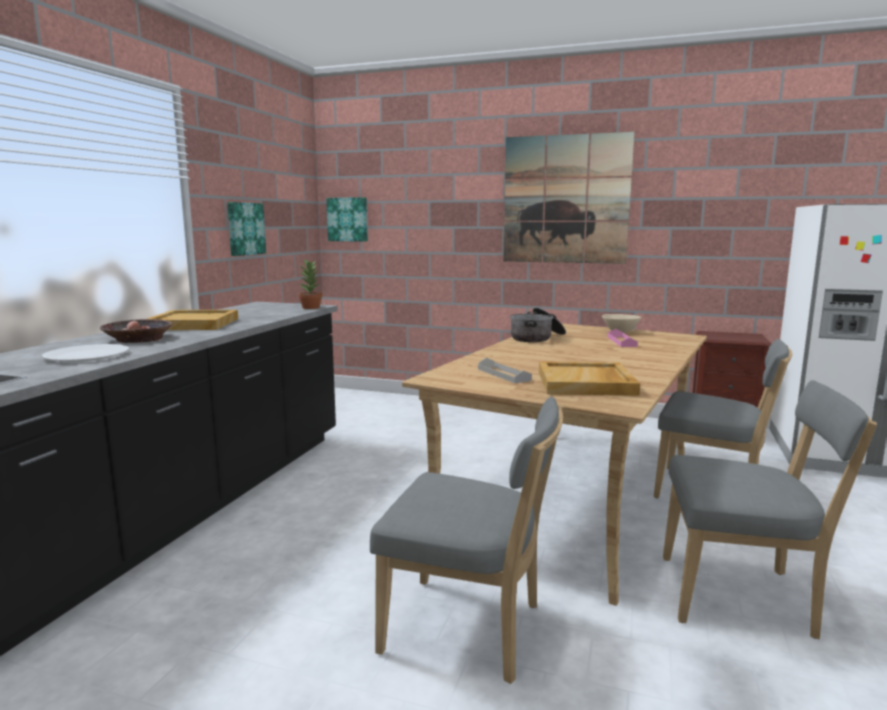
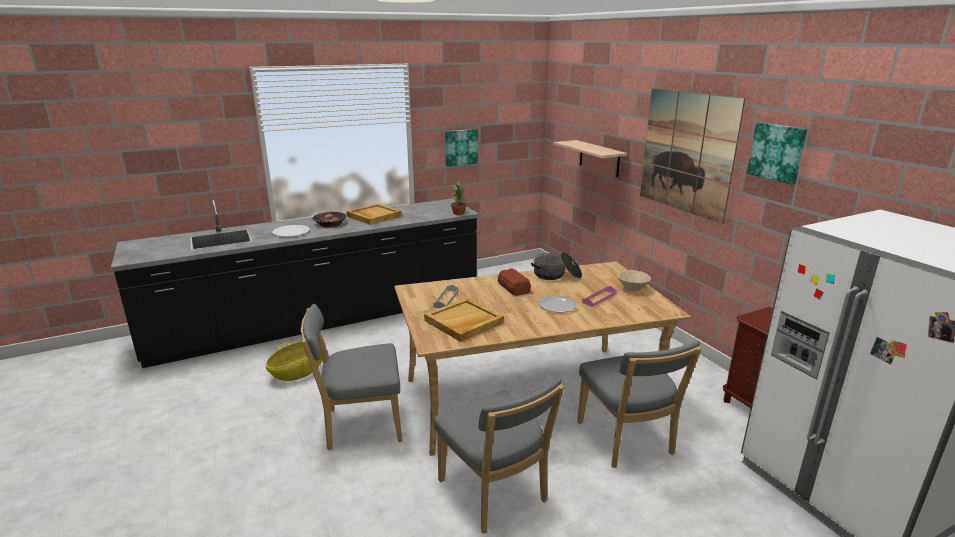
camera: 45 degrees right, 10 degrees up
(223, 622) = (298, 371): none -> basket
(348, 219) = (558, 137): picture -> picture (777, 152)
(427, 232) = (599, 158): none -> shelf
(470, 630) = (359, 425): grey chair -> grey chair turned 105 degrees clockwise
(532, 352) = (513, 287): none -> bread
(612, 352) = (557, 305): none -> plate

